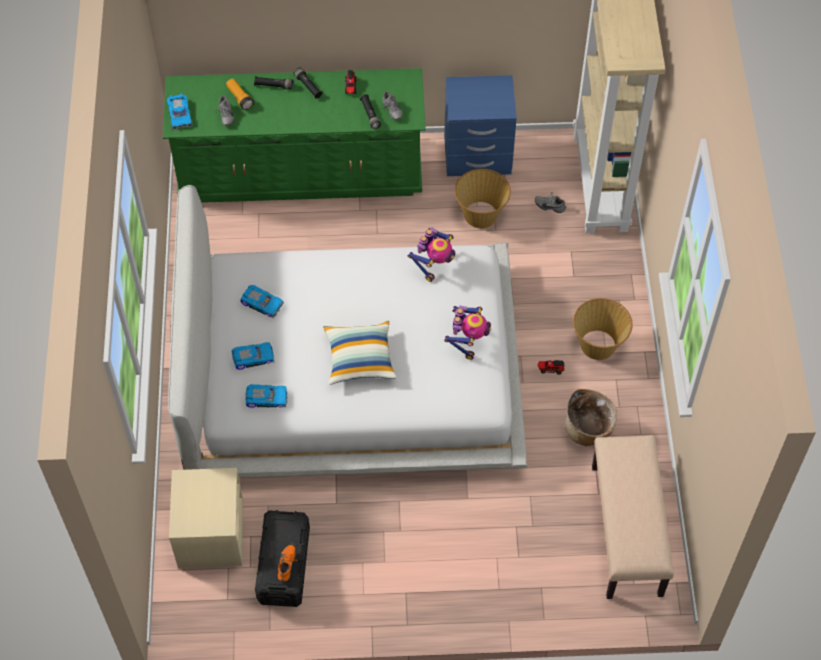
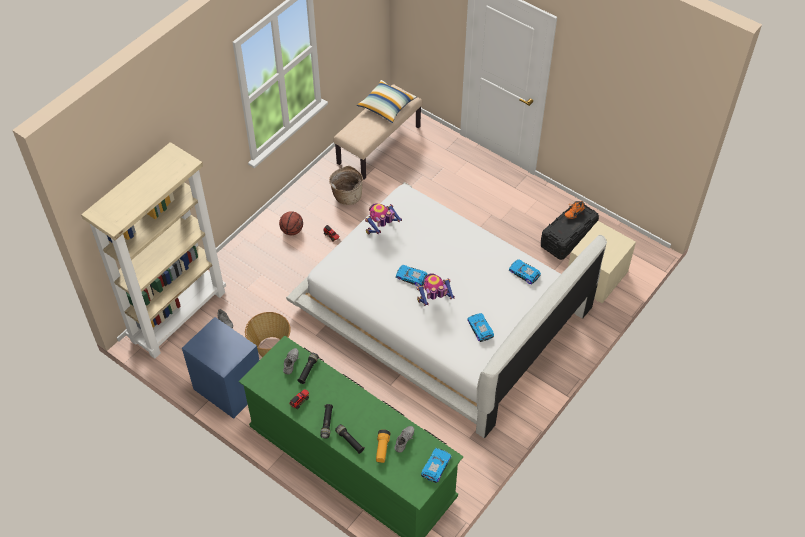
camera: 140 degrees left, 5 degrees down
(253, 357) = (513, 301): toy car -> toy car (411, 277)
(359, 358) = (451, 259): pillow -> pillow (386, 107)
(434, 264) = (355, 282): toy robot -> toy robot (434, 301)
(598, 344) = (292, 230): basket -> basketball

